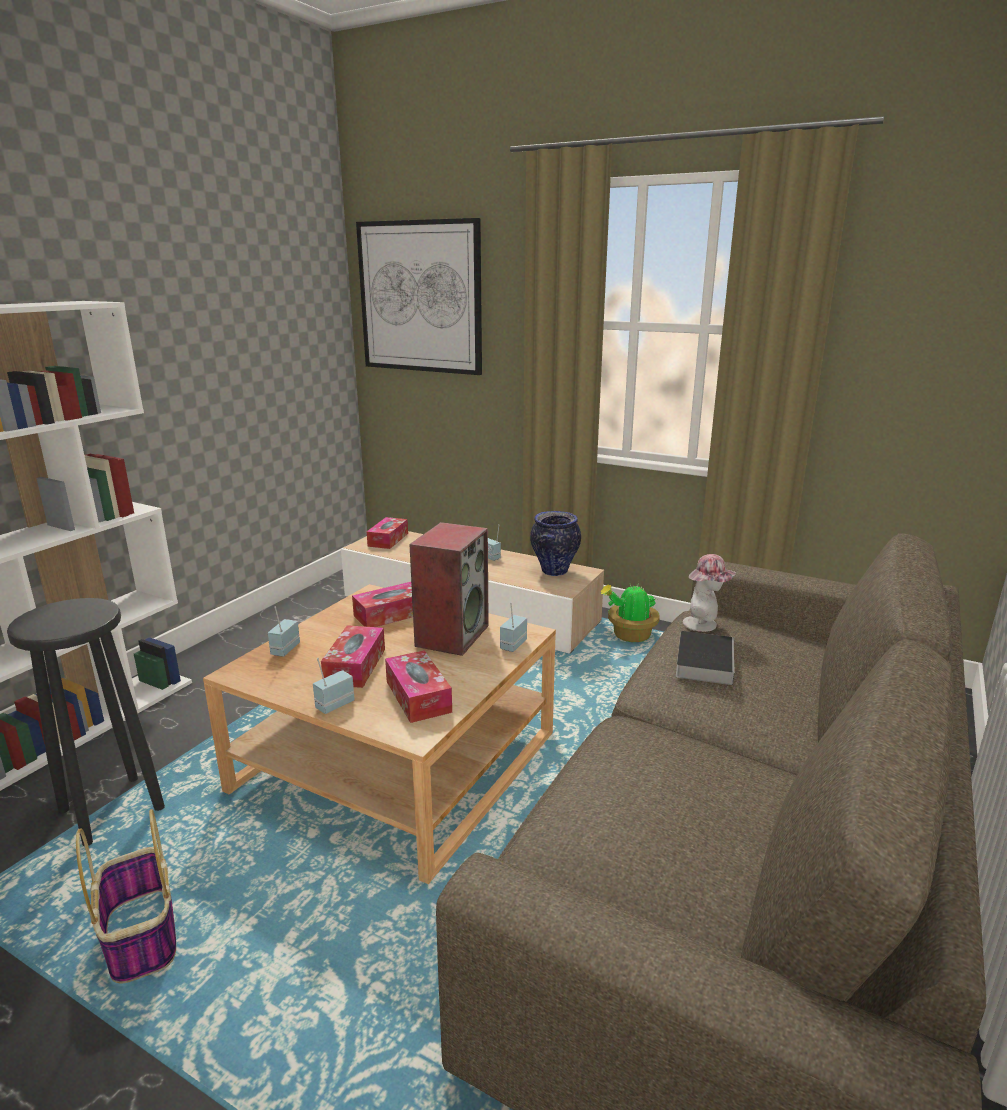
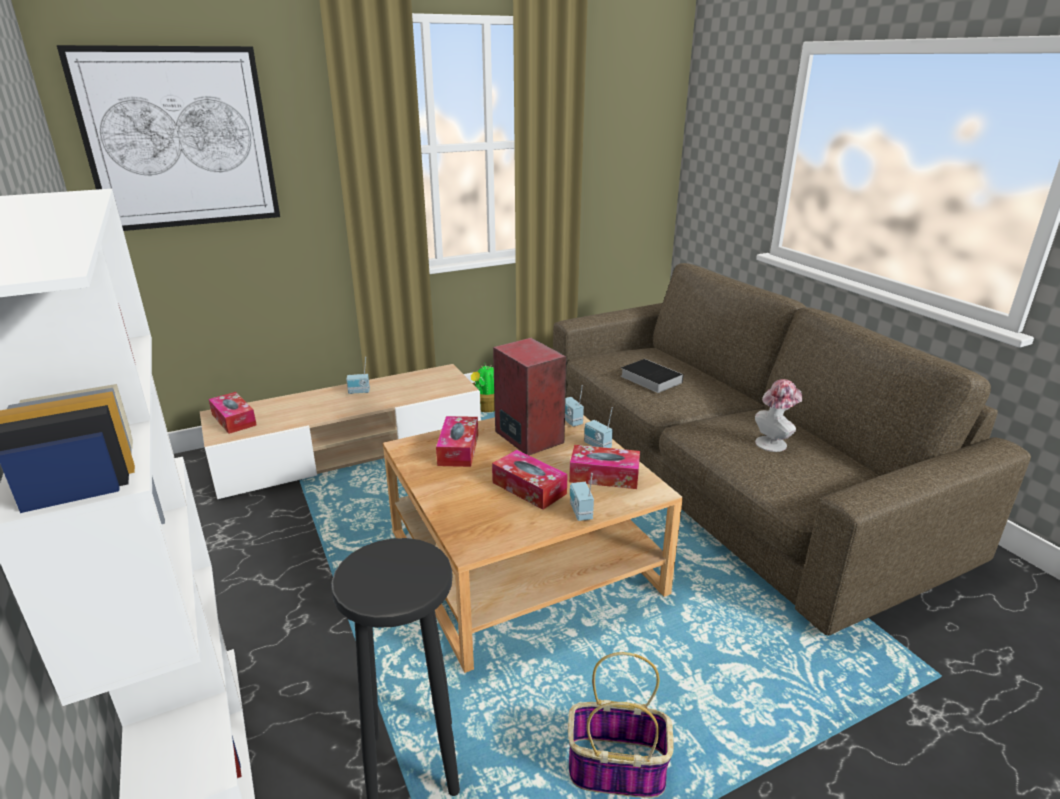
camera: 55 degrees left, 5 degrees up
(284, 649) = (457, 513): radio -> radio (597, 446)
(554, 572) = (428, 379): vase -> none
(704, 624) = (606, 361): hat -> hat (773, 442)

